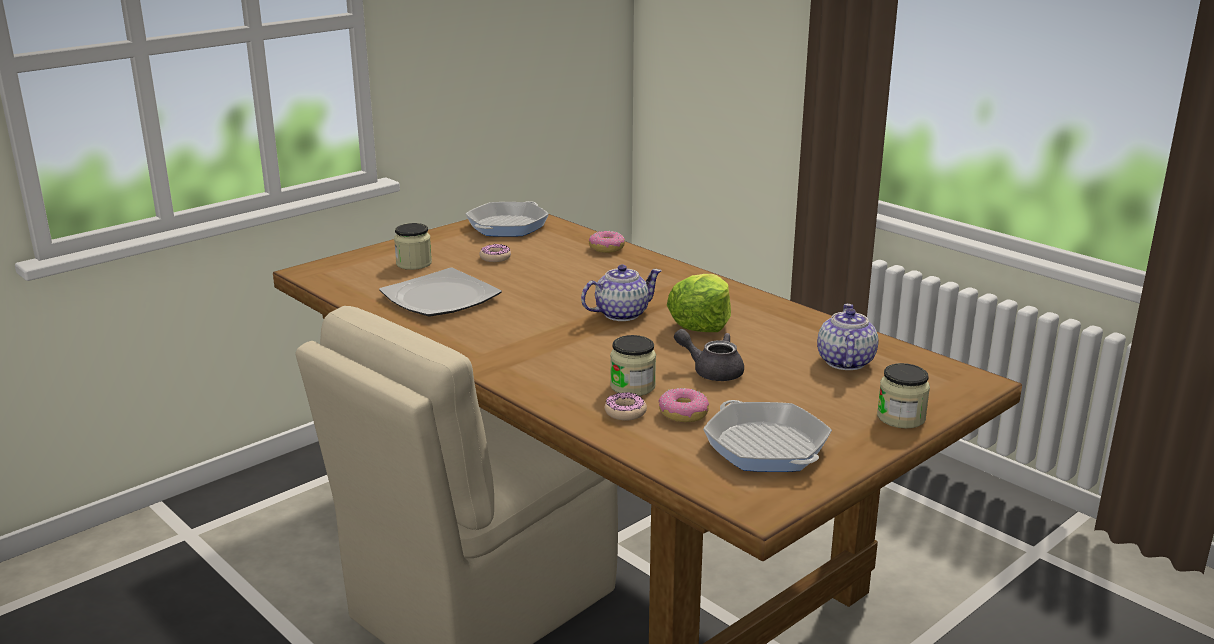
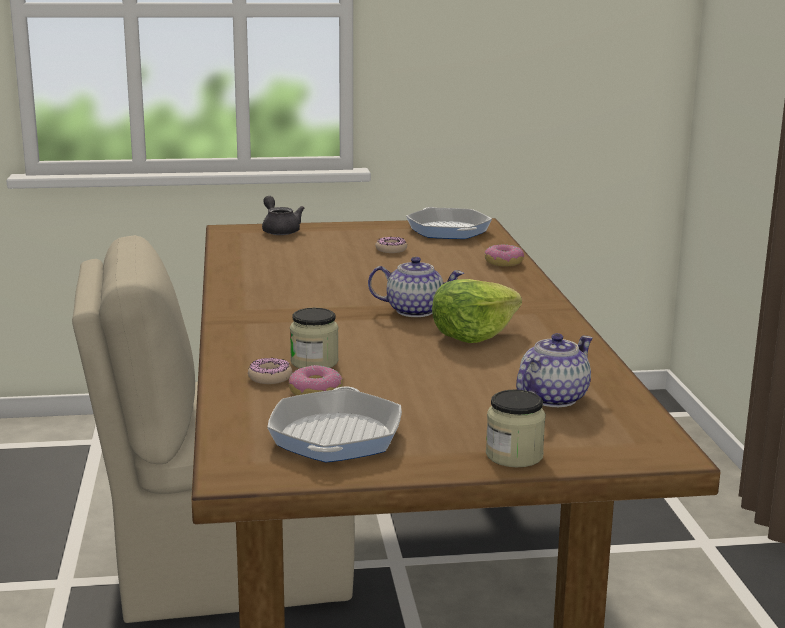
camera: 35 degrees right, 5 degrees down
(414, 263) = (317, 240): jar -> none
(441, 297) = (291, 266): plate -> none
(507, 226) = (448, 230): frying pan -> frying pan turned 90 degrees counterclockwise
(712, 371) = (407, 370): grey teapot -> grey teapot (280, 230)

